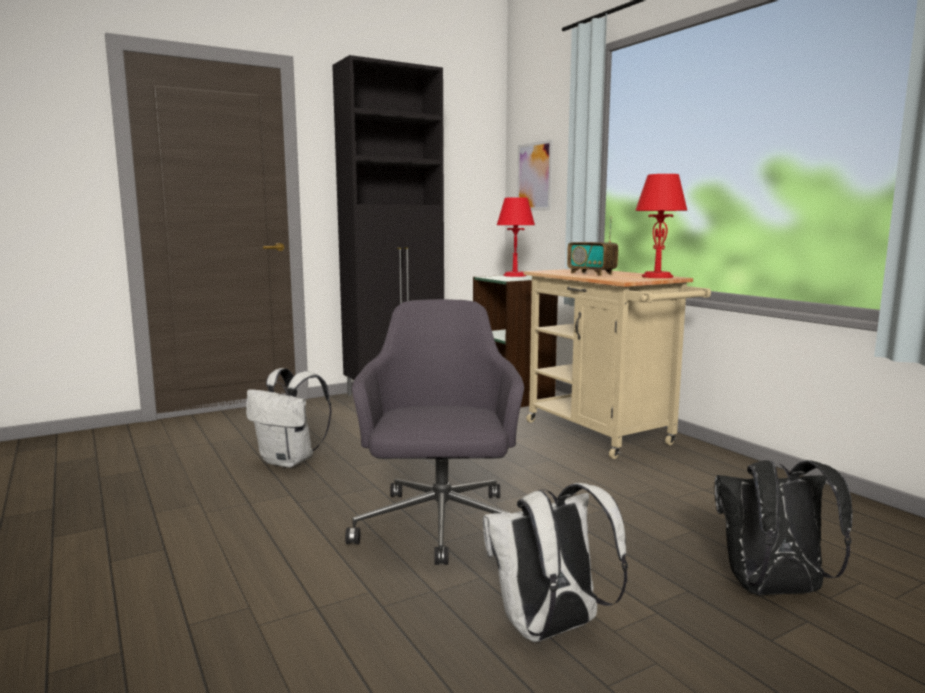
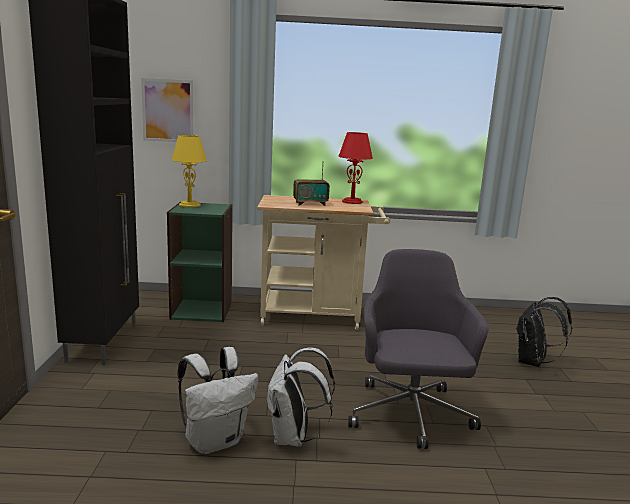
camera: 60 degrees left, 5 degrees up
(440, 527) = (410, 415): grey office chair -> grey office chair turned 60 degrees clockwise
(514, 275) = (189, 205): red table lamp -> yellow table lamp
(550, 630) = (549, 426): white backpack -> white backpack (293, 437)

